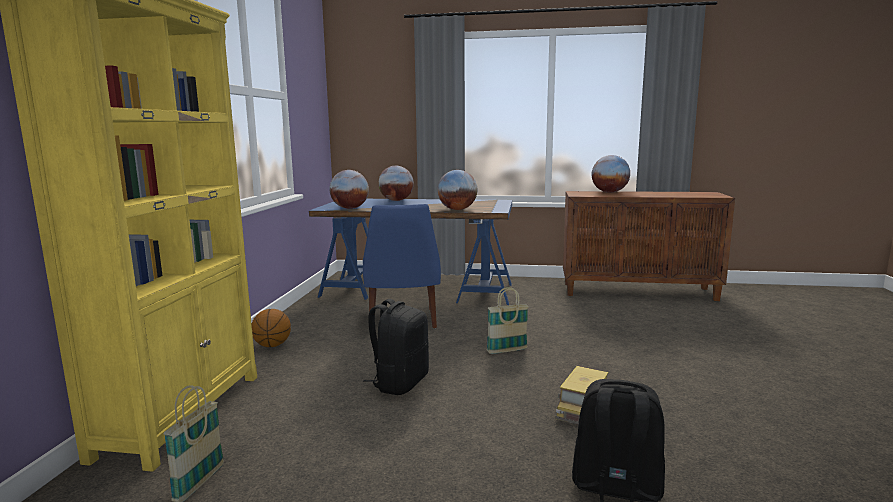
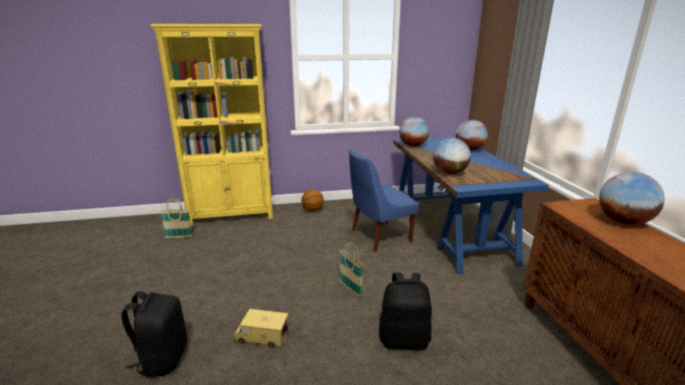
camera: 70 degrees right, 10 degrees up
(400, 383) = (280, 258): black backpack -> black backpack (404, 339)

